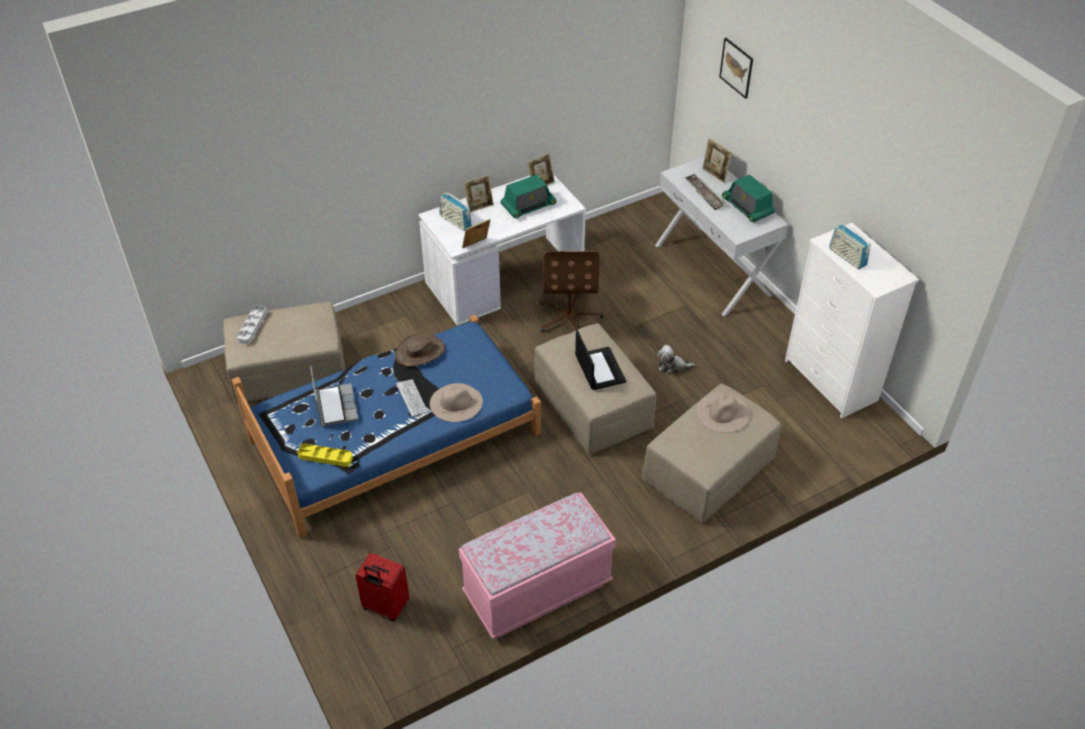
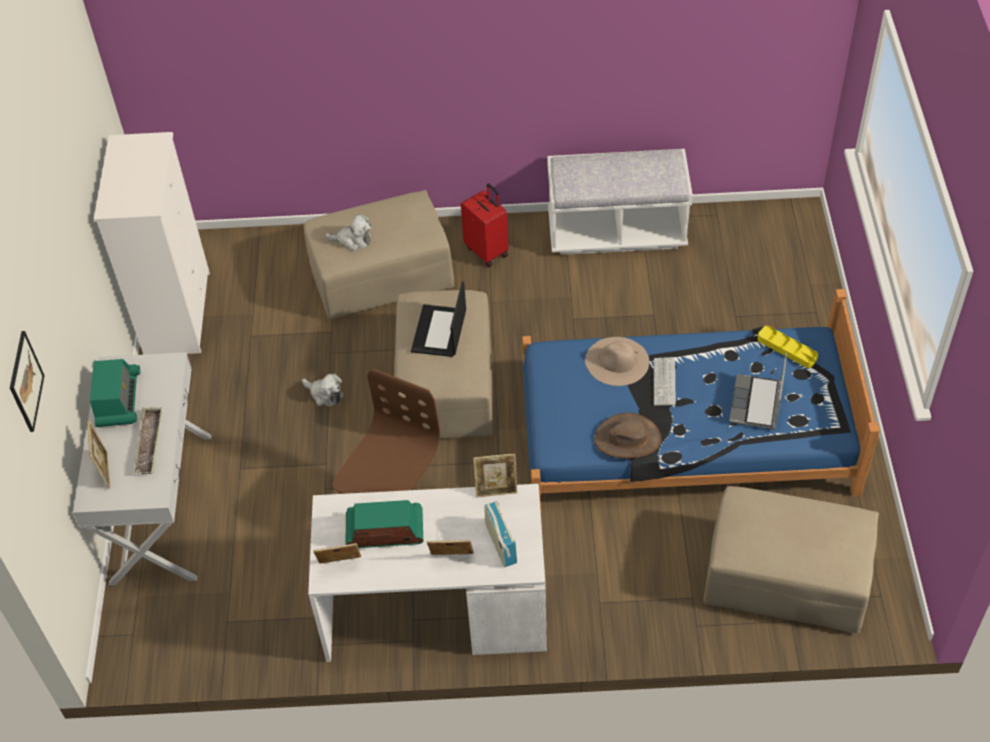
camera: 150 degrees left, 5 degrees up
(252, 326) = (832, 552): grey tray -> none
(385, 607) = (764, 266): red suitcase -> red suitcase (487, 251)
(537, 590) = (616, 232): pink bench -> white bench
(723, 412) = (353, 240): beige hat -> plush toy
(847, 257) = (147, 181): radio -> none

